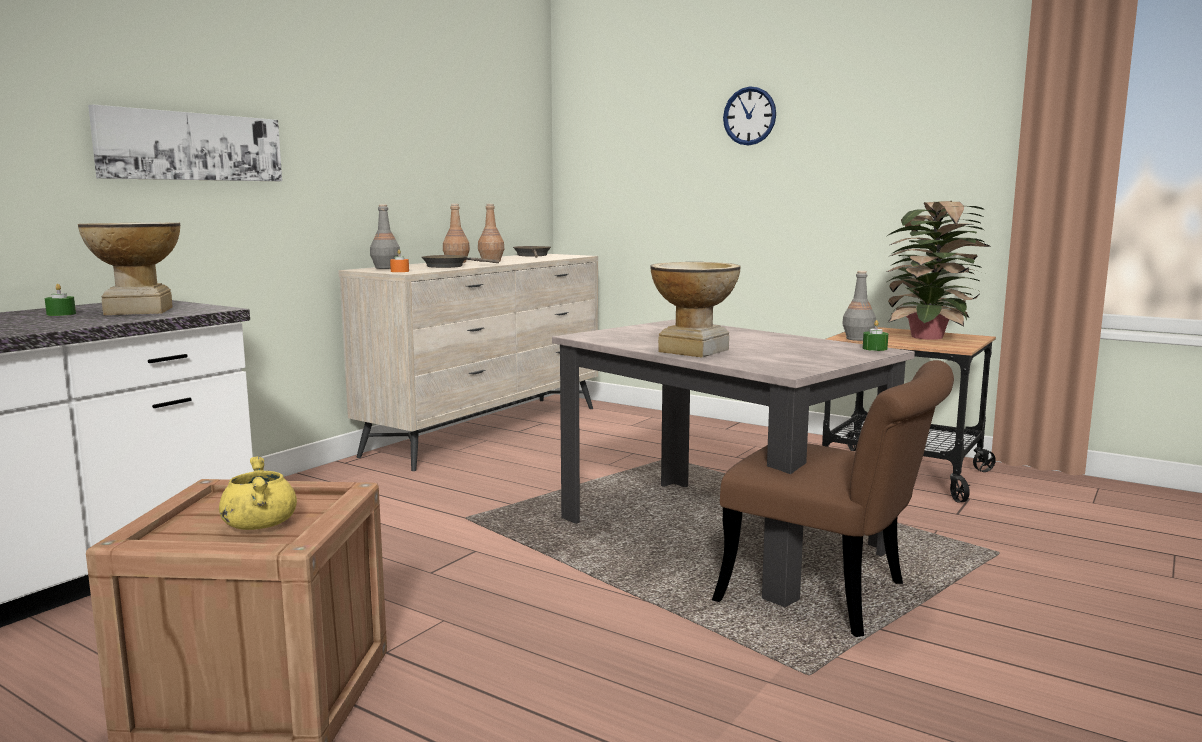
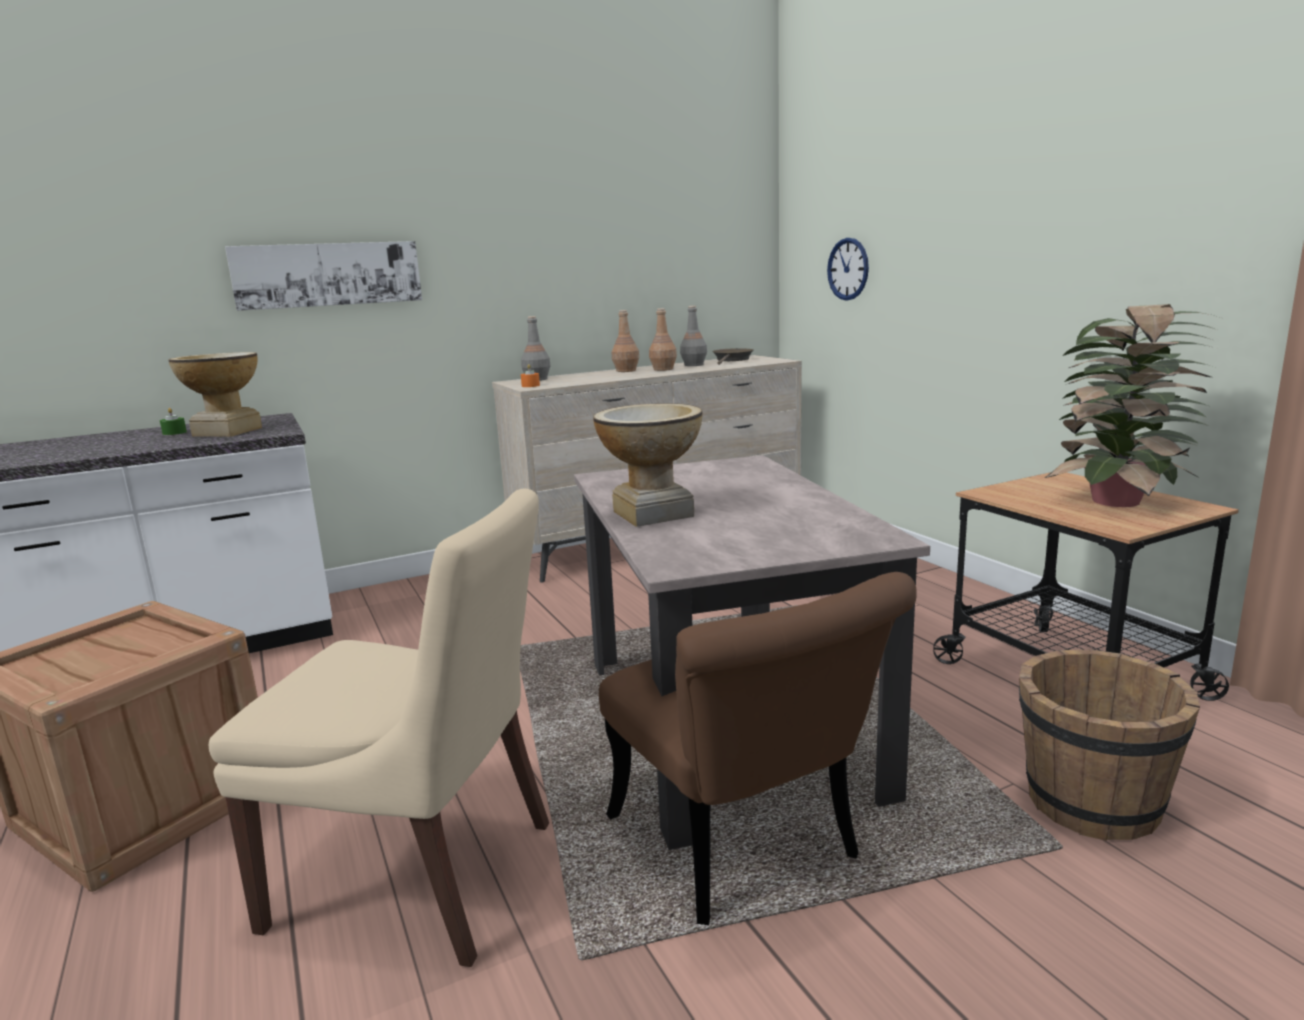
camera: 30 degrees right, 5 degrees up
(259, 525) = (99, 663): yellow cooking pot -> none
(449, 266) = (598, 378): brown frying pan -> none
(624, 668) = (423, 876): none -> beige chair
(749, 116) = (962, 187): wall clock -> wall clock (848, 269)
(857, 339) = (1002, 496): grey bottle -> grey bottle (693, 365)
(874, 348) = (881, 534): green candle -> none
(987, 531) = (1091, 804): none -> brown bucket

